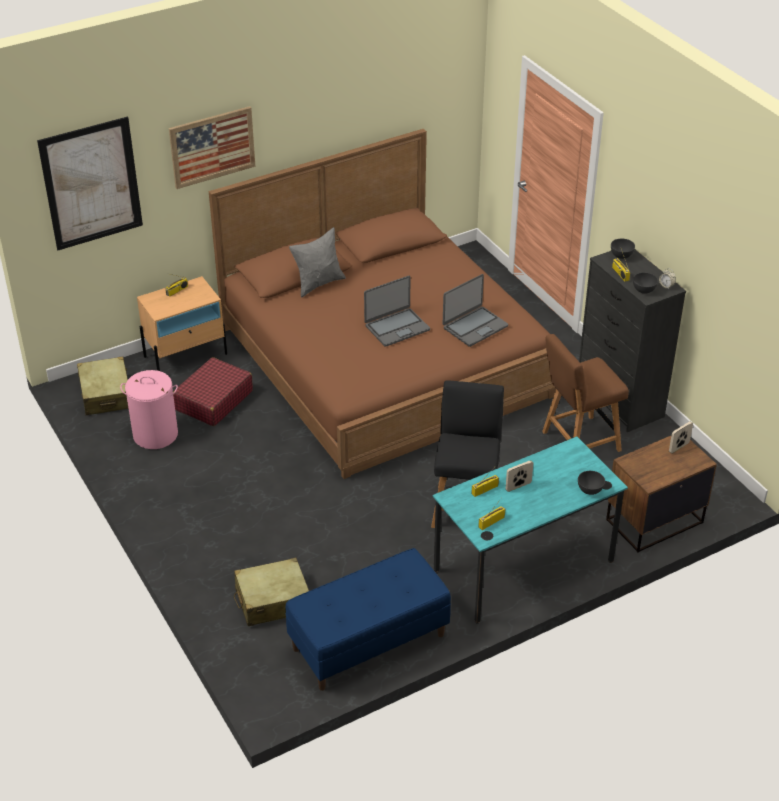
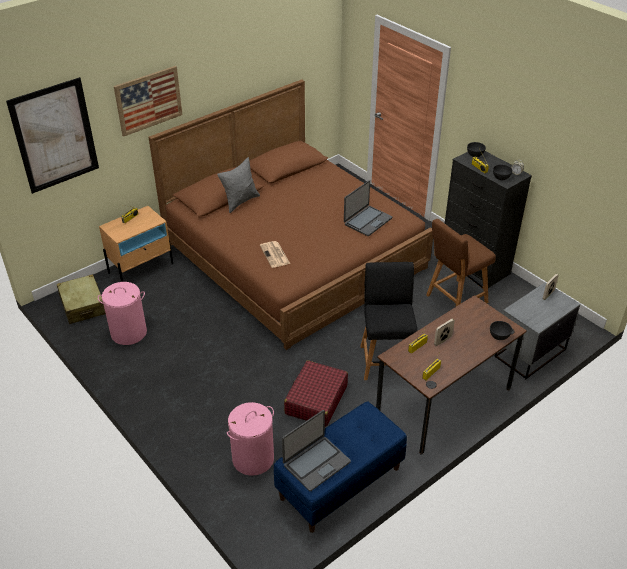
camera: 10 degrees left, 0 degrees up
(213, 400) = (170, 300): red suitcase -> red suitcase (316, 400)
(272, 601) = (253, 459): beige suitcase -> pink laundry basket
(345, 357) = (275, 255): none -> newspaper
(396, 327) = (308, 228): laptop -> laptop (316, 463)
(523, 565) = (443, 401): turquoise desk -> brown desk
(653, 521) = (529, 353): brown nightstand -> grey nightstand

